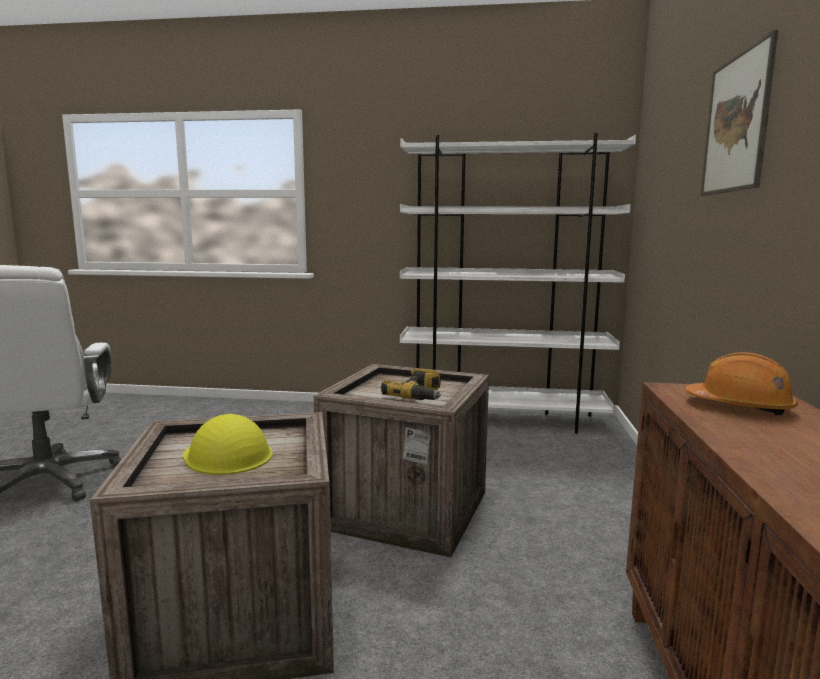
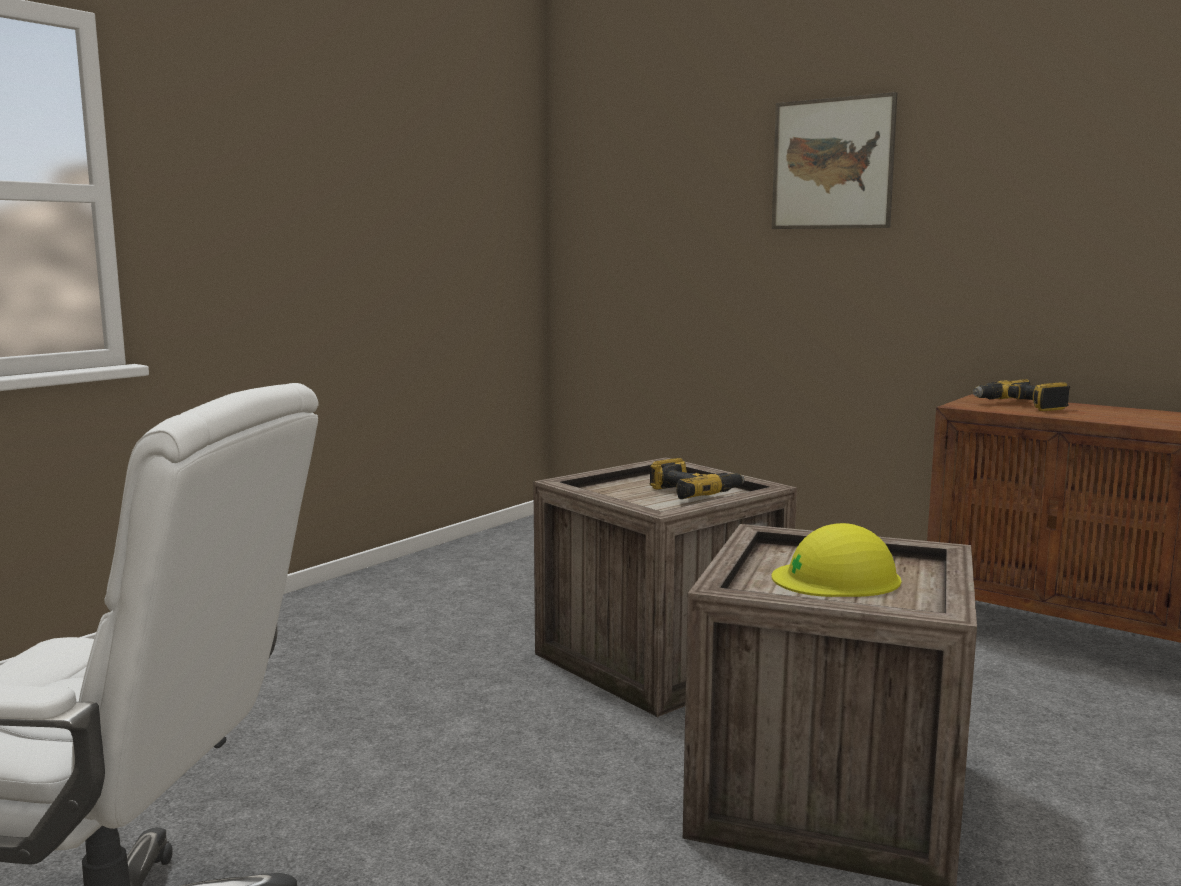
camera: 60 degrees left, 0 degrees up
(503, 420) = (473, 552): white bookcase -> none
(739, 406) = (1020, 406): orange hard hat -> power drill

